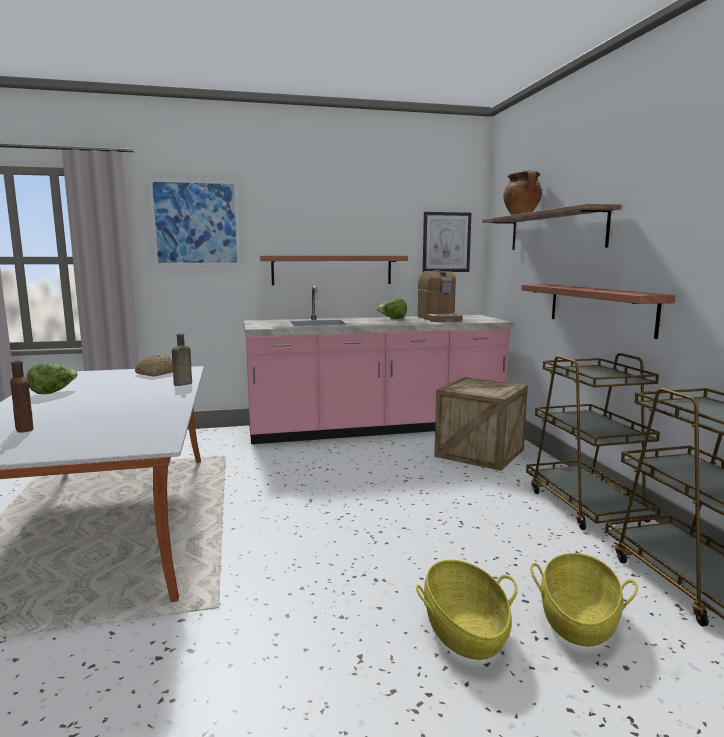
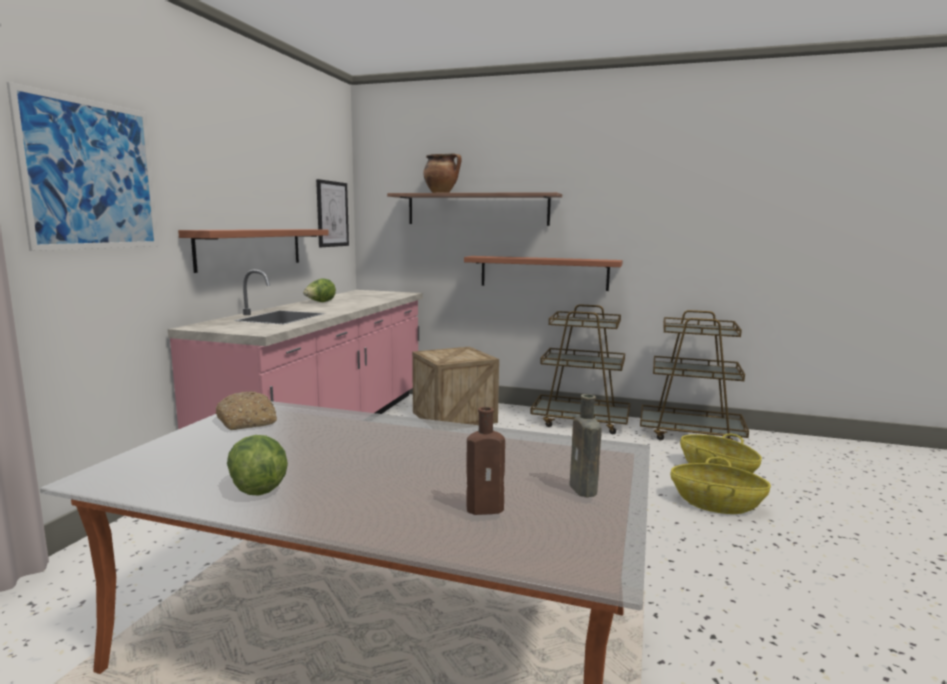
camera: 60 degrees left, 0 degrees up
(181, 384) = (352, 417): brown bottle -> brown bottle (584, 490)
(439, 319) = (357, 297): coffee machine -> none

